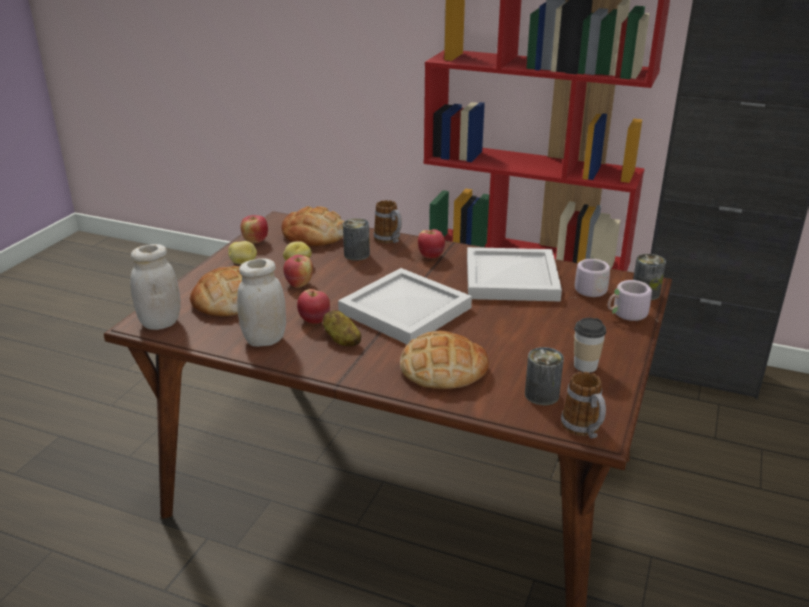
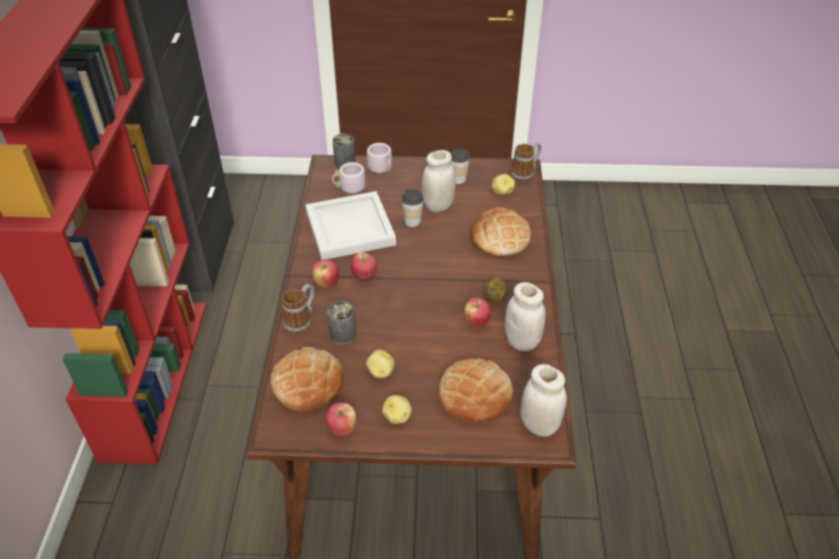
camera: 110 degrees left, 15 degrees up
(299, 284) = (421, 355): apple -> apple (365, 276)
(407, 310) = (431, 273): white tray -> none
(506, 316) = (412, 221): none -> cup
(530, 338) = (438, 206): none -> white jar
(541, 395) = (502, 192): can -> potato

